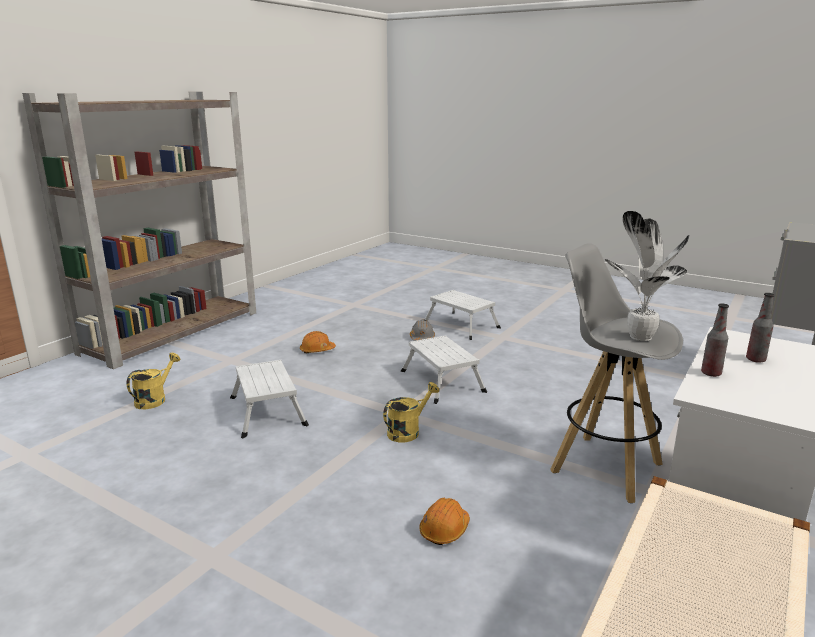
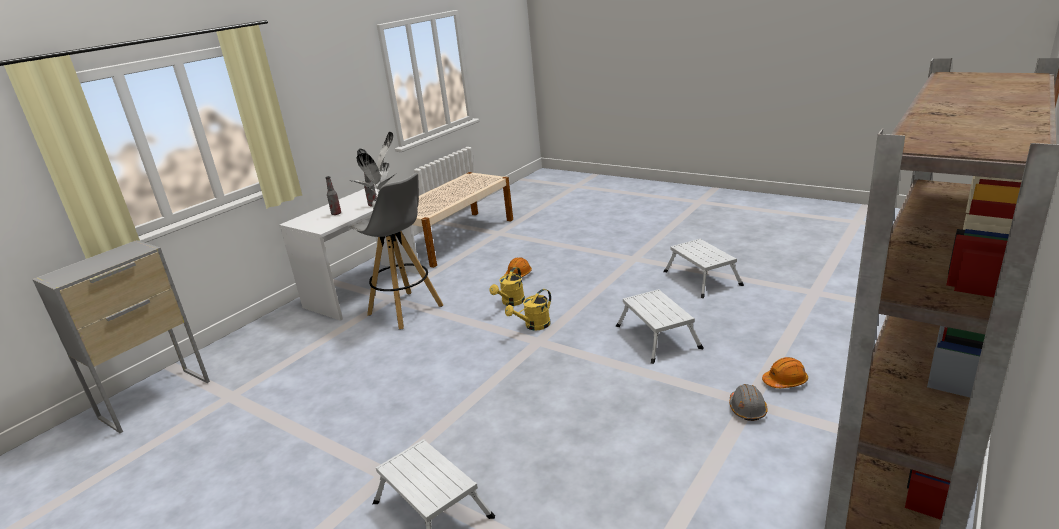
camera: 175 degrees left, 5 degrees up
(154, 399) = (776, 342): yellow watering can -> yellow watering can (511, 302)
(317, 350) = (648, 428): orange hard hat -> orange hard hat (785, 381)
(422, 338) = (503, 464): grey hard hat -> grey hard hat (747, 409)
(442, 381) = (494, 381): white step ladder -> white step ladder (702, 278)

